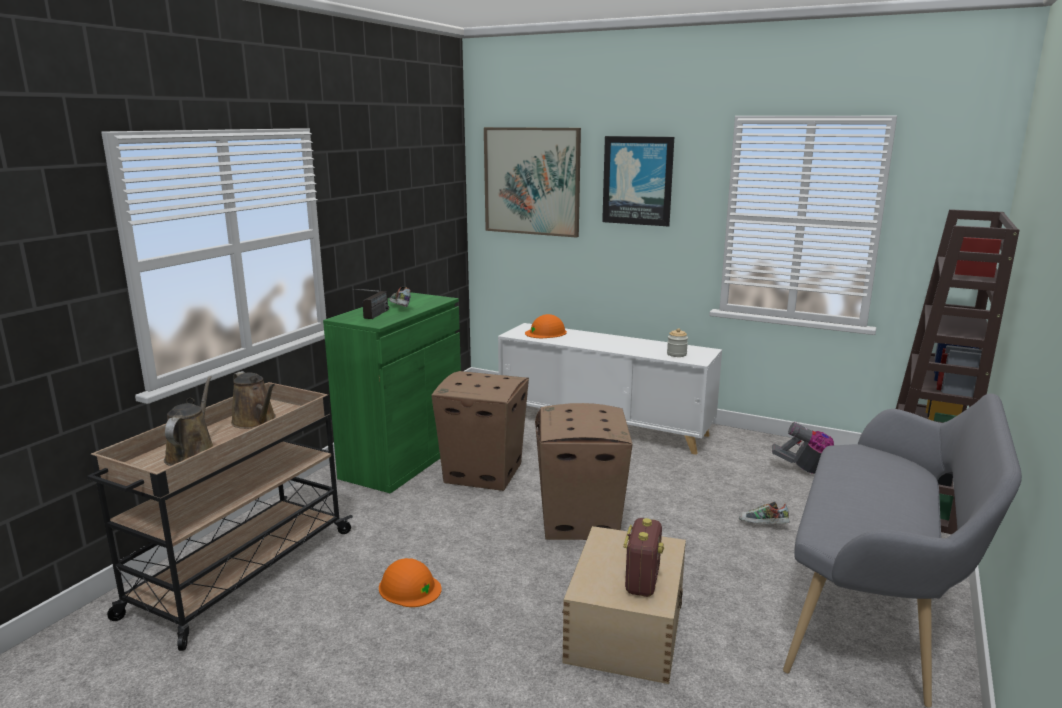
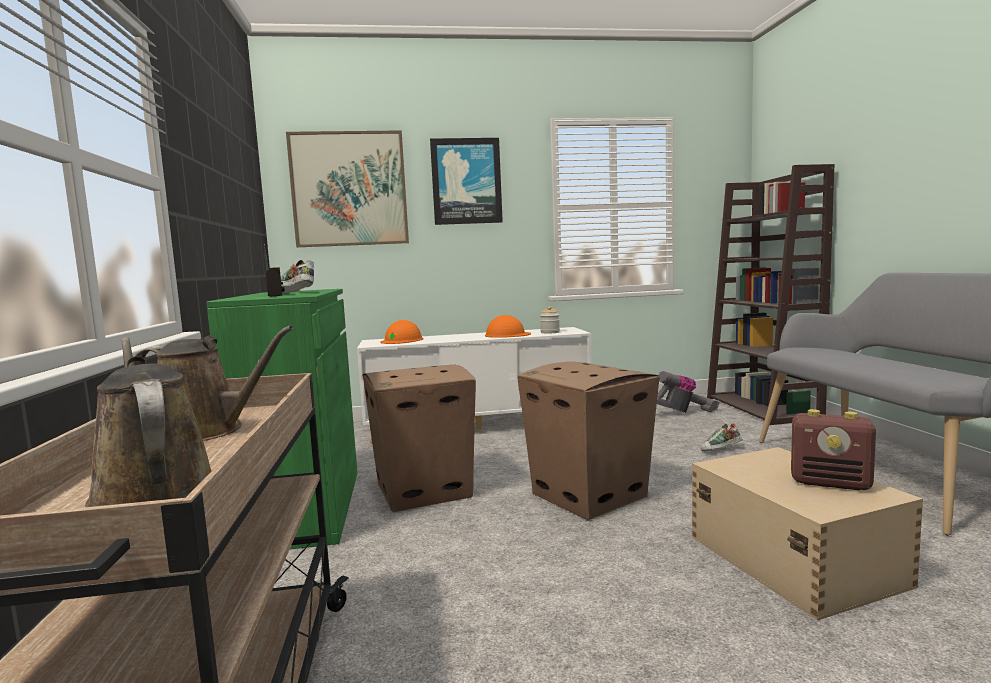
camera: 35 degrees left, 10 degrees down
(409, 588) = (530, 631): orange hard hat -> orange hard hat (507, 334)
(642, 581) = (831, 483): radio -> radio turned 135 degrees clockwise

